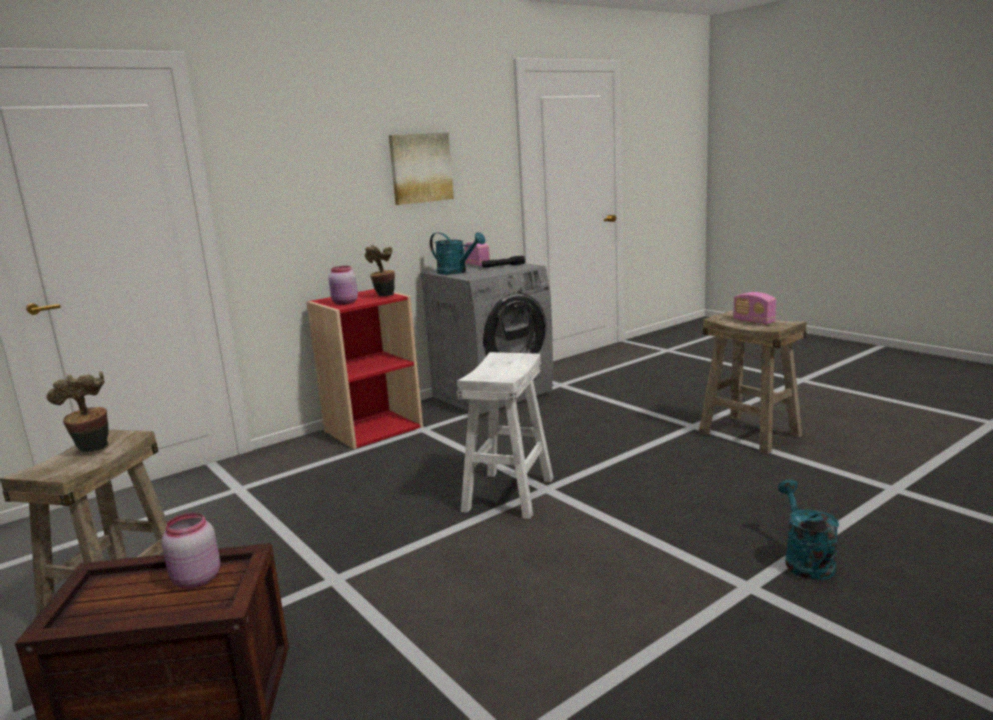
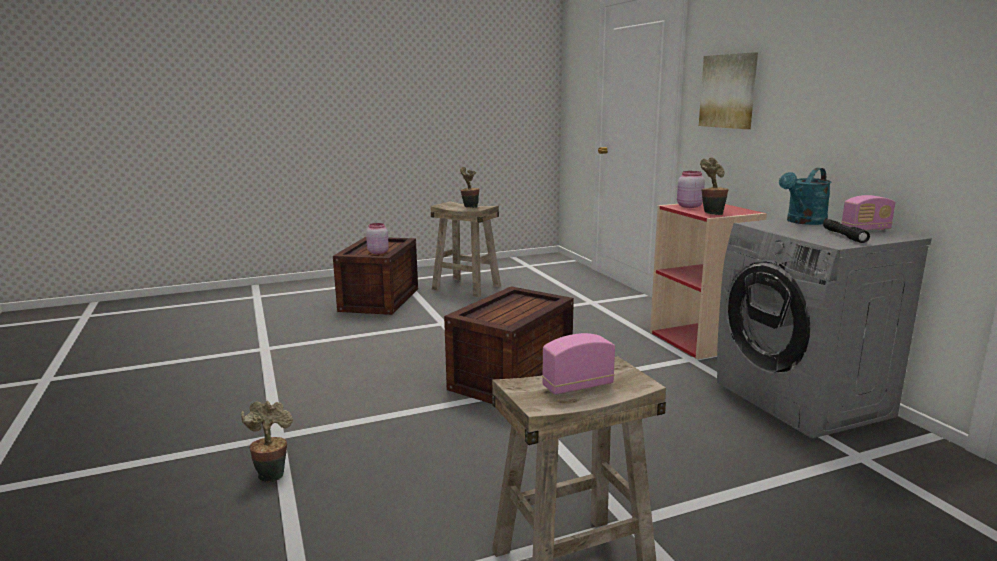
camera: 105 degrees right, 0 degrees up
(420, 168) = (853, 82): picture -> picture (729, 91)
(508, 493) = (512, 377): white stool -> crate
(805, 560) = (272, 473): turquoise watering can -> potted plant

